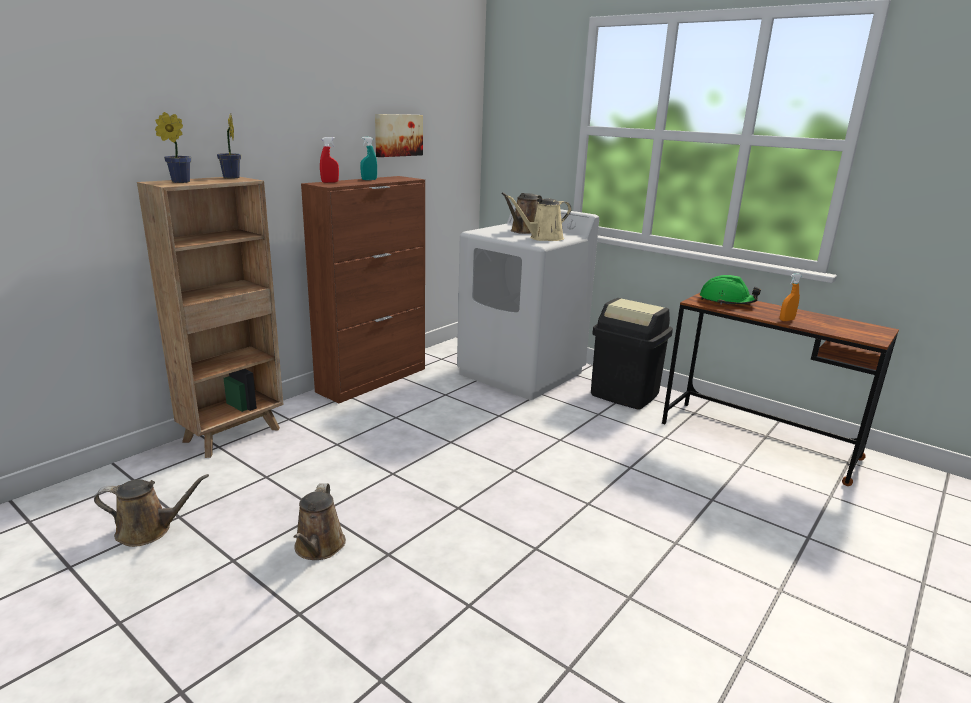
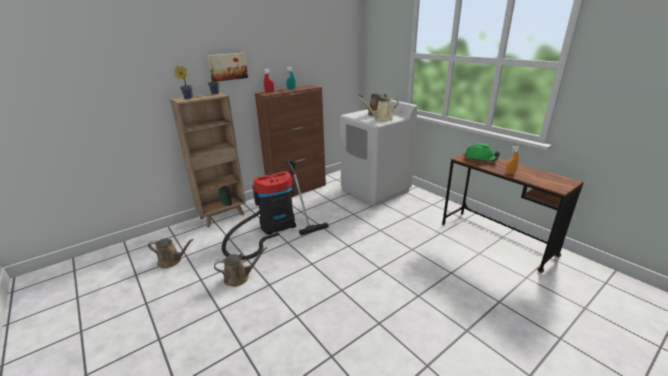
camera: 15 degrees right, 5 degrees up
(318, 548) = (239, 277): brown watering can -> brown watering can turned 120 degrees counterclockwise
(352, 447) = (273, 226): none -> vacuum cleaner
(397, 135) = (310, 63): picture -> picture (227, 66)
(625, 394) = (428, 205): black trash can -> none

